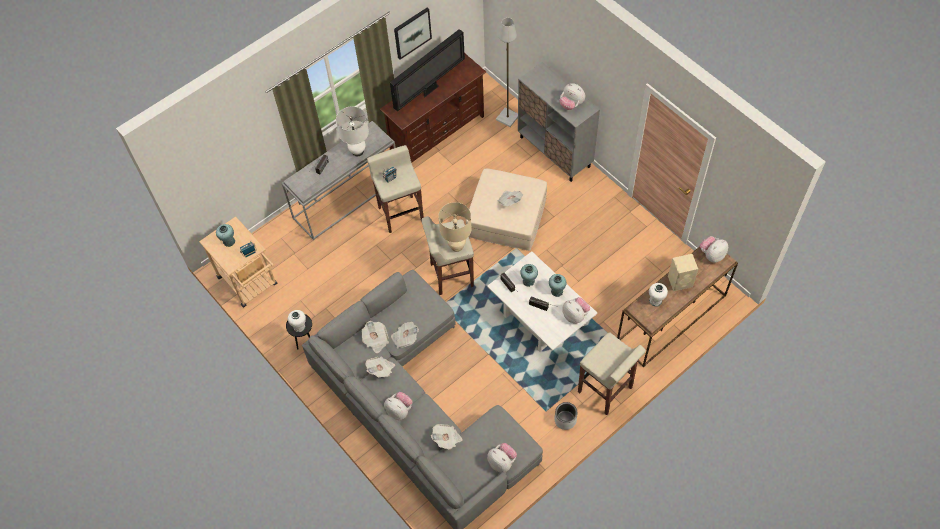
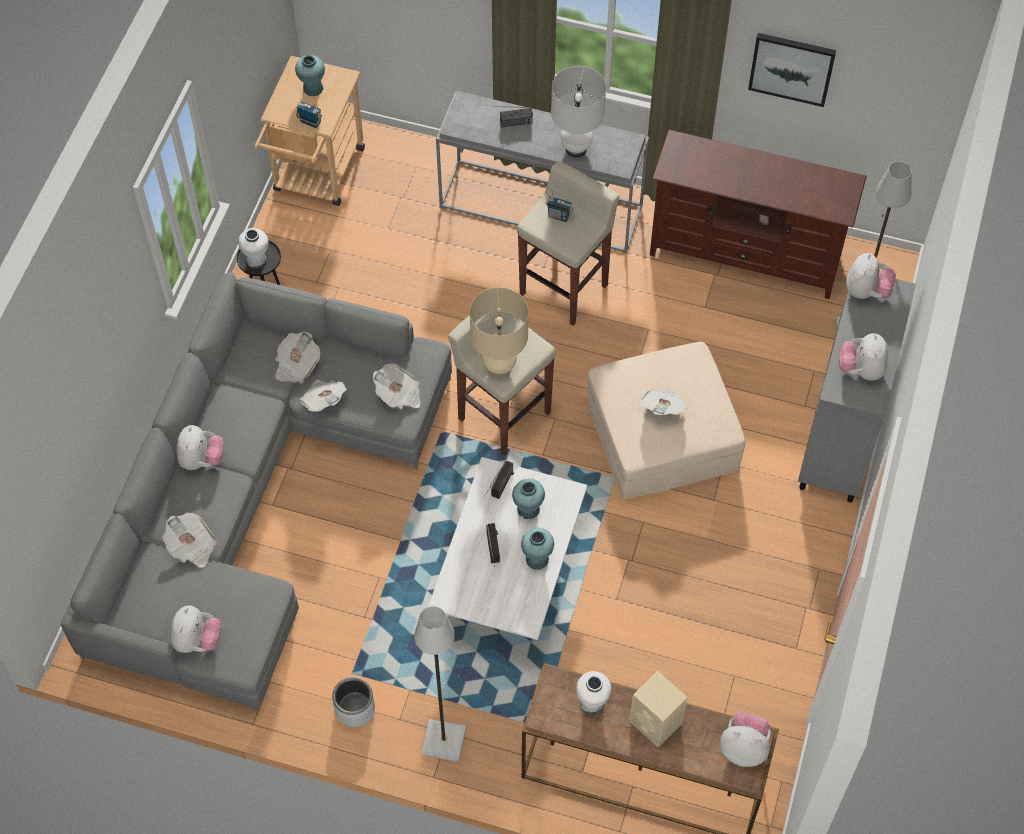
camera: 55 degrees right, 0 degrees up
(381, 370) = (252, 399): newspaper -> newspaper (399, 395)
(430, 89) = (756, 173): television -> none
(575, 315) = (510, 609): plush toy -> plush toy (866, 291)
(605, 390) = (443, 741): beige stool -> grey floor lamp

